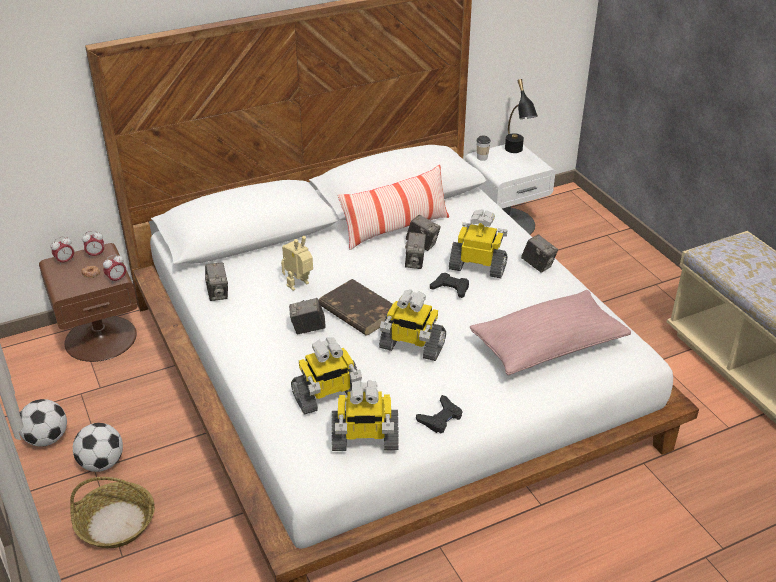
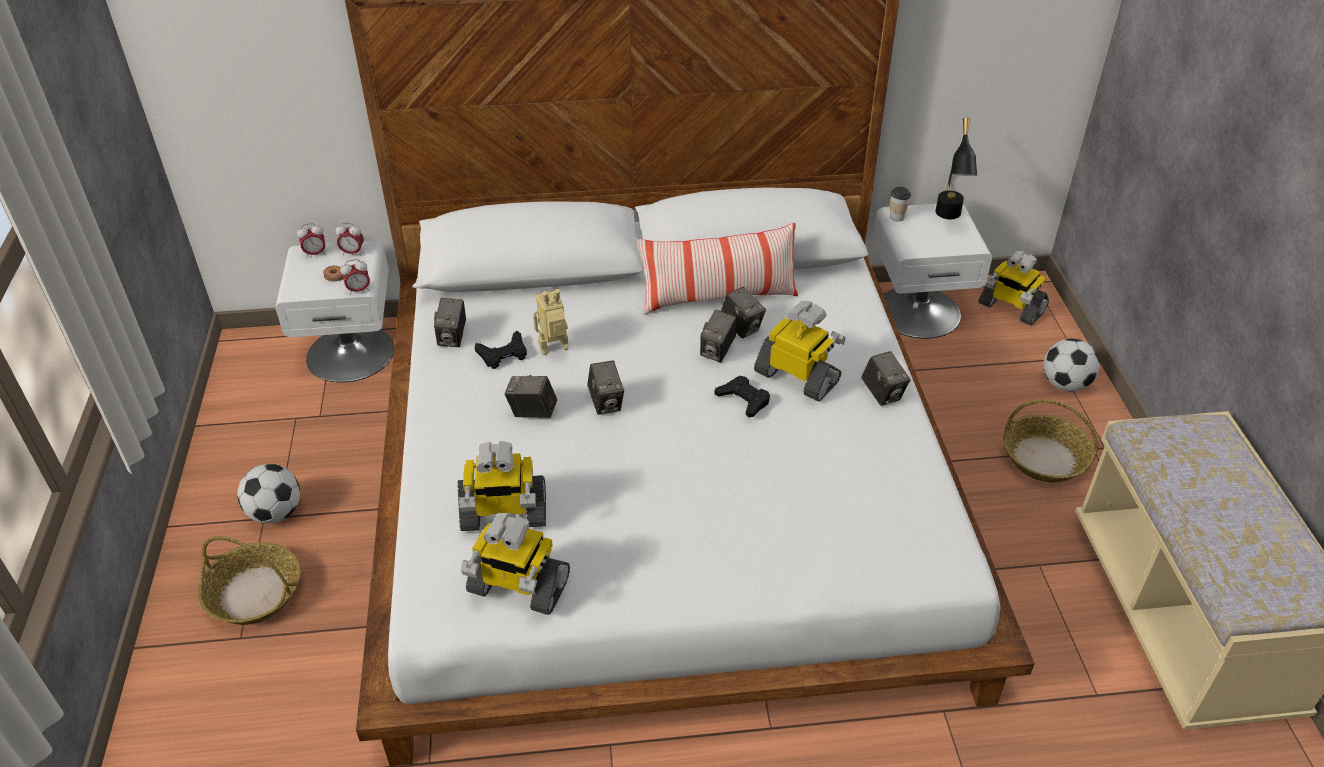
camera: 20 degrees right, 5 degrees up
(47, 439) = (233, 465): football -> football (1065, 384)
(100, 337) = (350, 352): brown nightstand -> white nightstand
(357, 311) = (606, 403): brown book -> camera
(411, 346) = (649, 470): toy robot -> toy robot (1010, 308)
(440, 418) = (631, 584): black game controller -> black game controller (503, 354)
(547, 346) = (831, 518): pink pillow -> none
(630, 296) = (1045, 458): none -> basket

